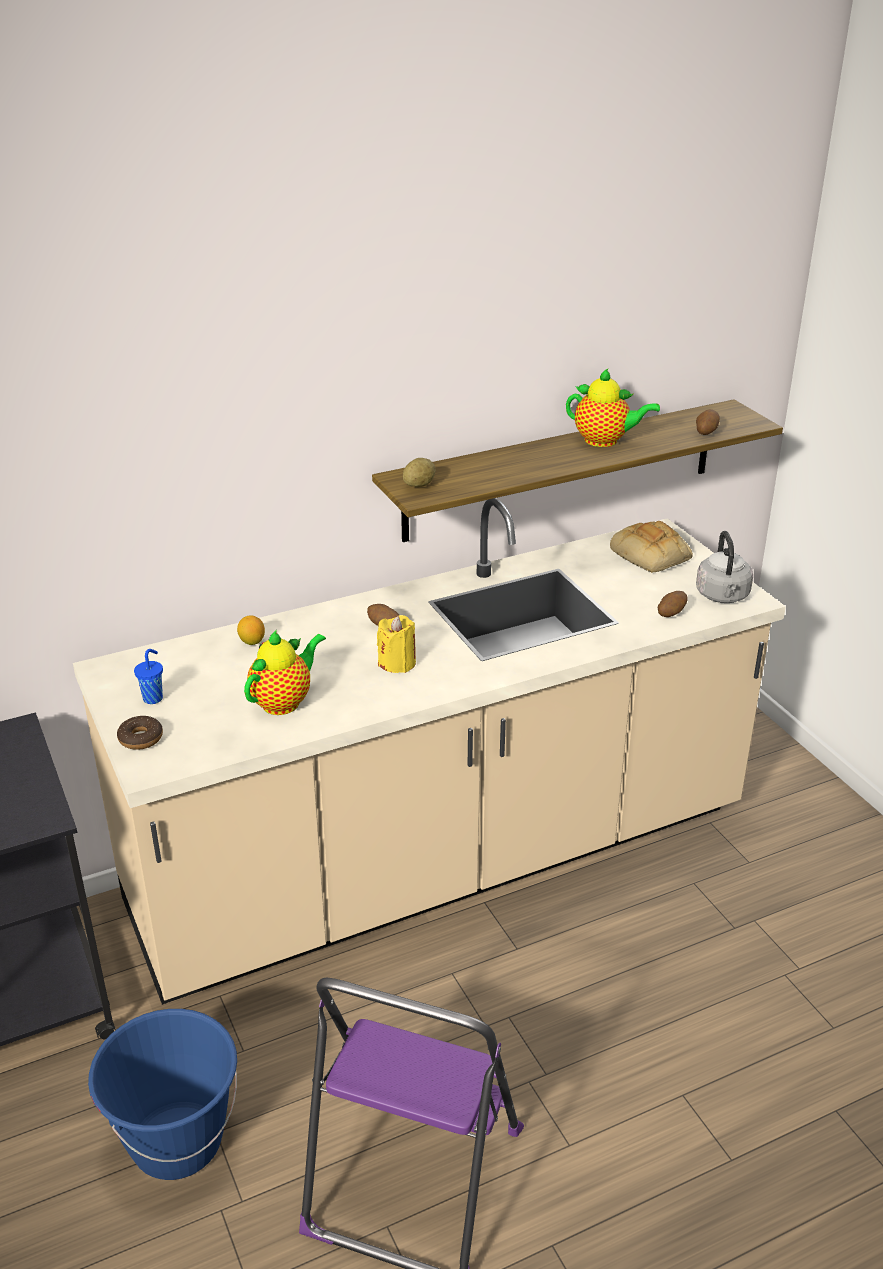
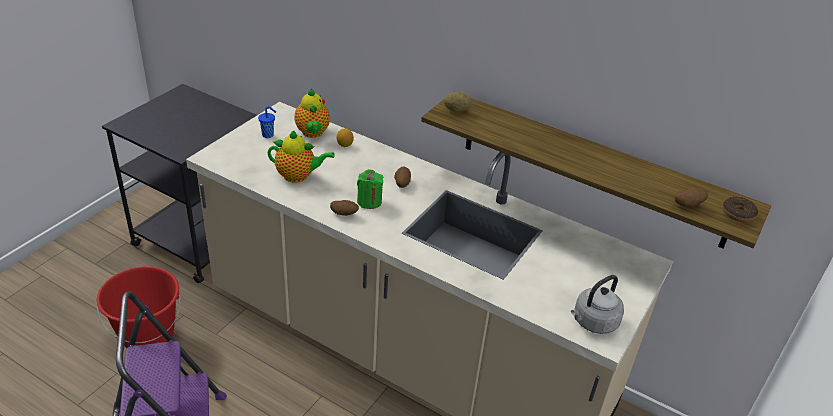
camera: 55 degrees right, 5 degrees up
(140, 738) = (232, 145): donut -> donut (738, 213)
(176, 1142) = (148, 337): blue bucket -> red bucket
(397, 663) = (369, 201): yellow candle -> green candle
(605, 441) = (610, 163): teapot -> teapot (312, 133)
(652, 555) = (610, 269): bread -> none
(670, 614) = (540, 301): potato -> potato (344, 214)

